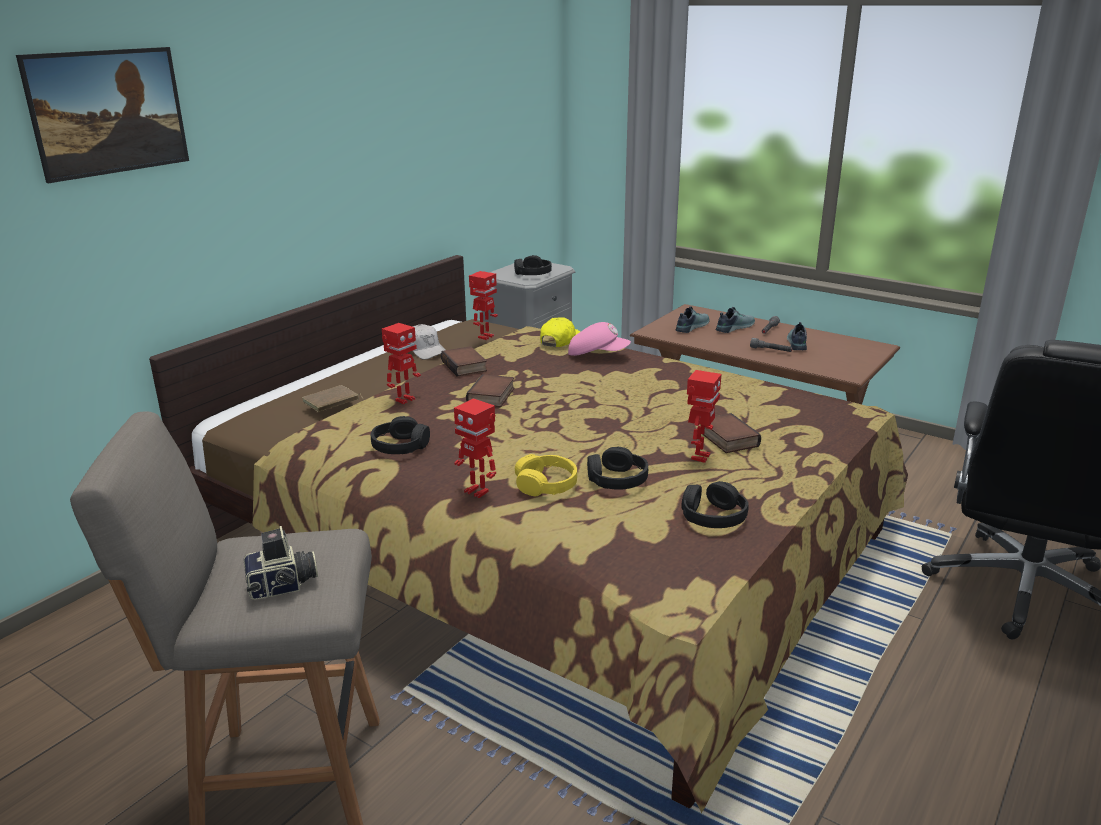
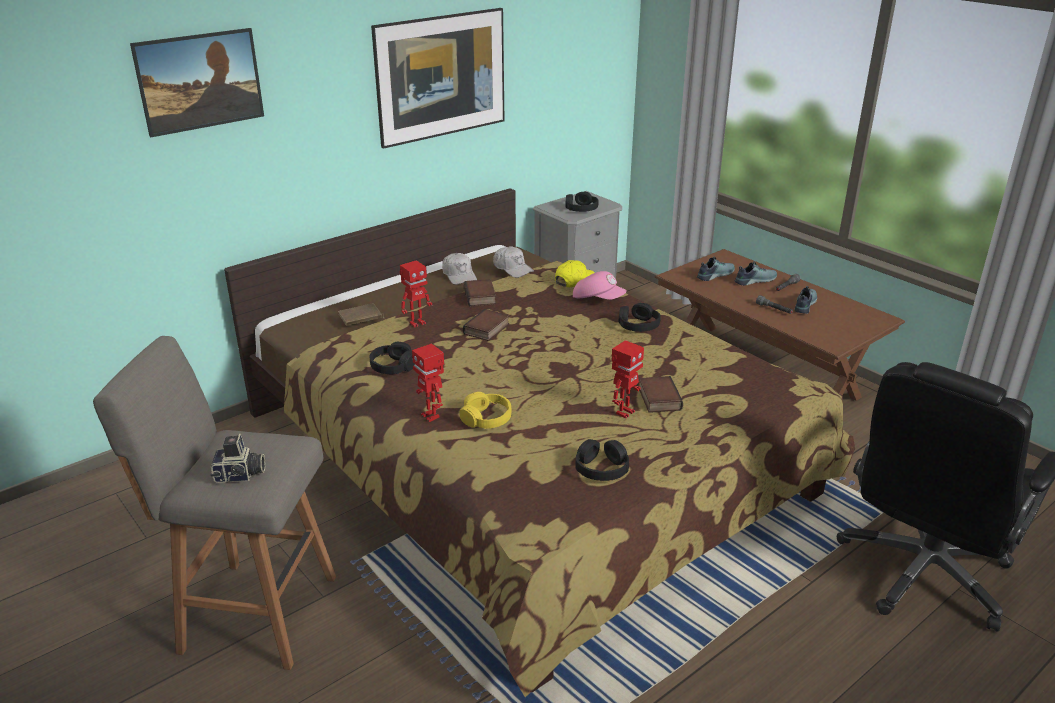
camera: 15 degrees right, 5 degrees up
(384, 156) = (443, 105): none -> picture
(485, 337) = (513, 268): toy robot -> white cap
(616, 480) = (544, 423): black headphones -> black headphones (638, 325)

